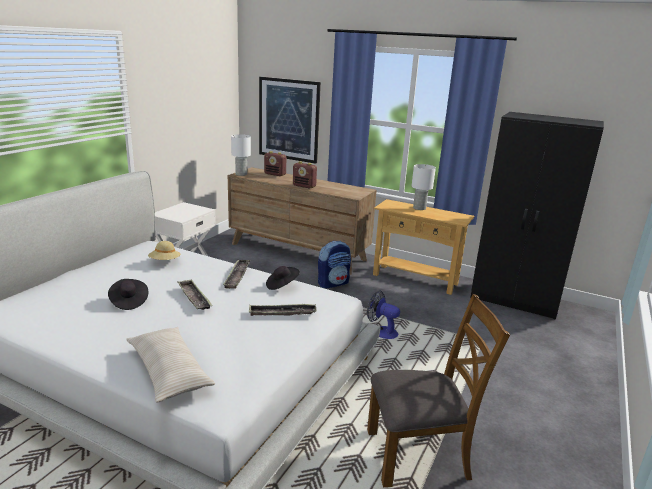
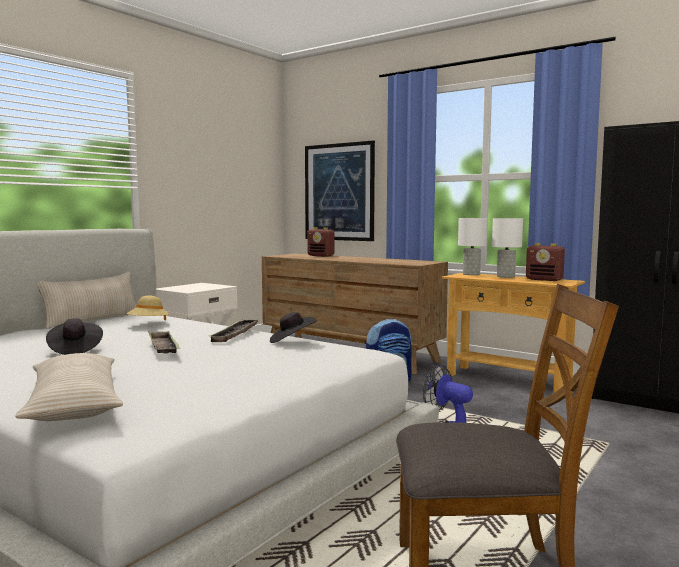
camera: 10 degrees right, 15 degrees down
(115, 255) = (92, 320): none -> beige pillow
(241, 174) = (278, 256): white table lamp -> white table lamp (471, 274)
(282, 313) = (278, 361): tray -> none
(304, 186) = (353, 260): radio -> radio (544, 280)

